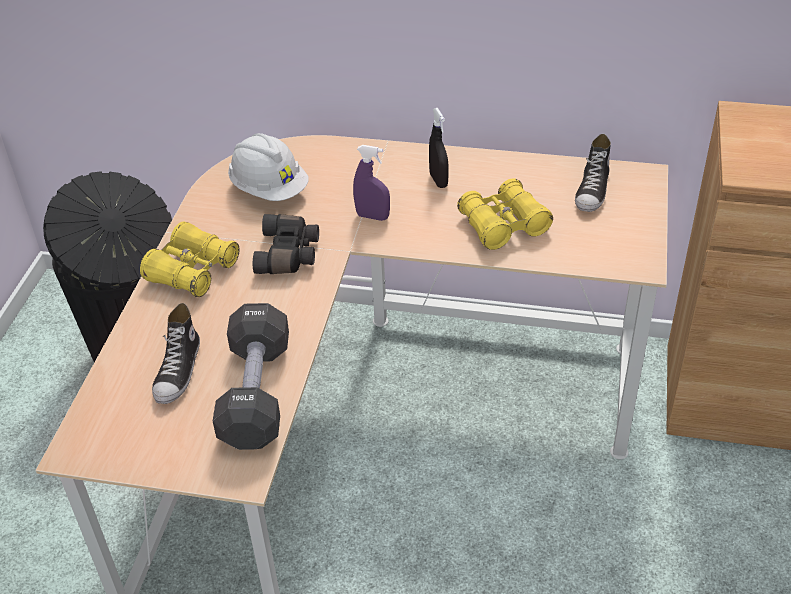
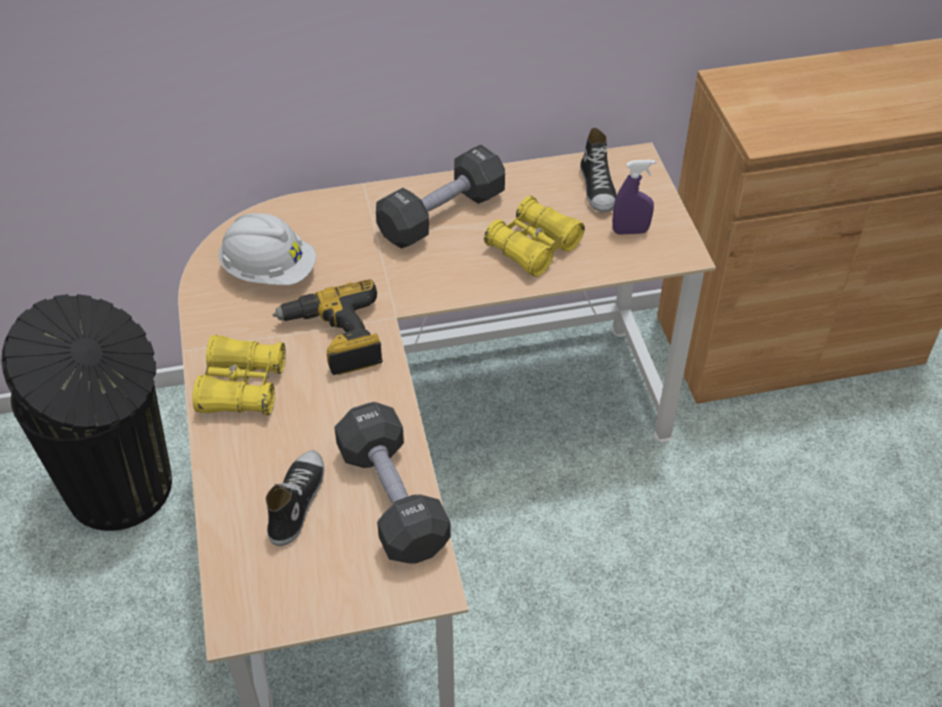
camera: 25 degrees left, 5 degrees up
(179, 371) = (296, 501): shoe -> shoe turned 150 degrees counterclockwise
(289, 254) = (335, 338): black binoculars -> power drill
(372, 216) = (397, 273): purple spray bottle -> purple spray bottle (630, 231)
(438, 180) = (442, 215): black spray bottle -> black dumbbell

